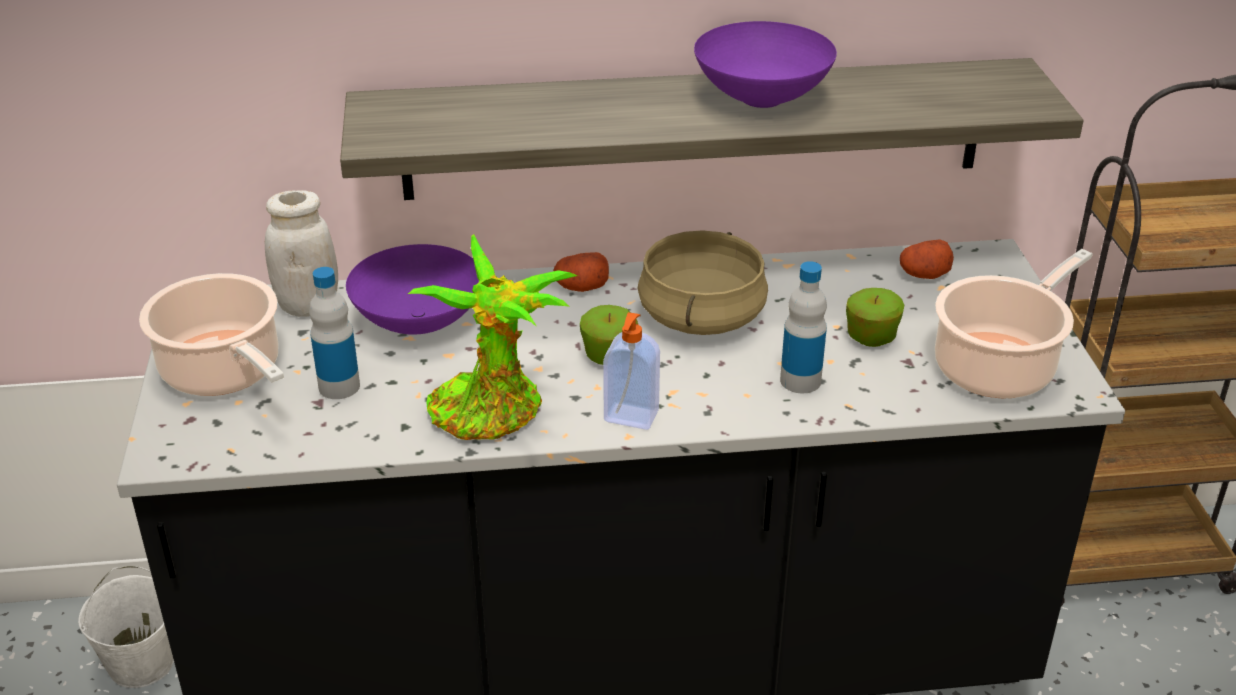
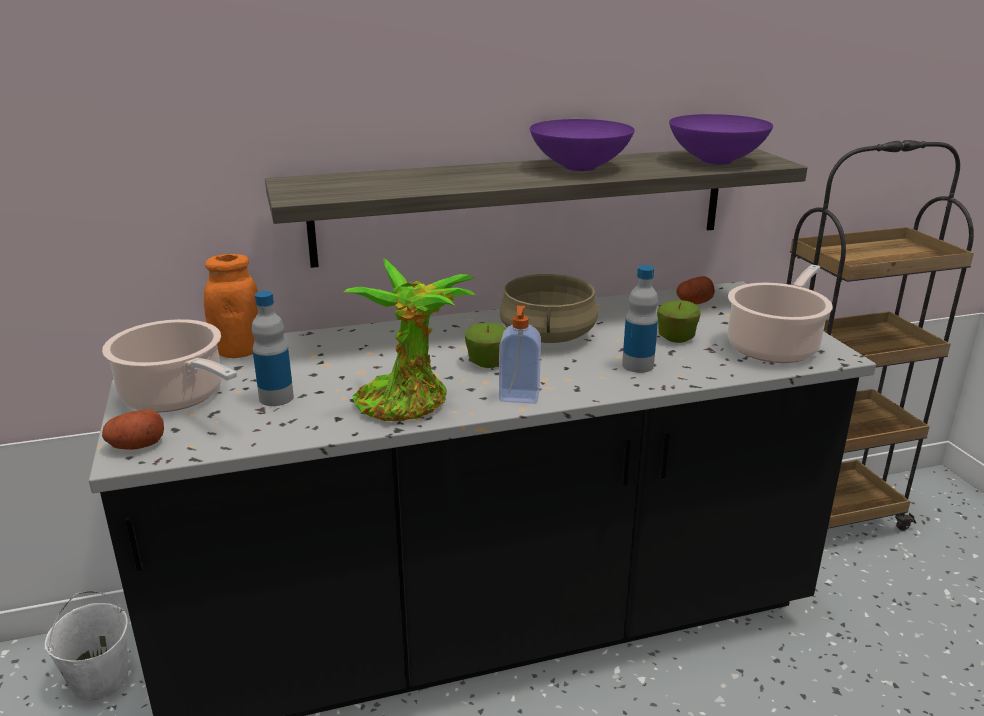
camera: 10 degrees left, 10 degrees down
(308, 306) = (239, 351): white jar -> orange jar
(418, 323) = (331, 355): purple bowl -> purple bowl (716, 161)
(581, 287) = (451, 326): potato -> potato (135, 445)

